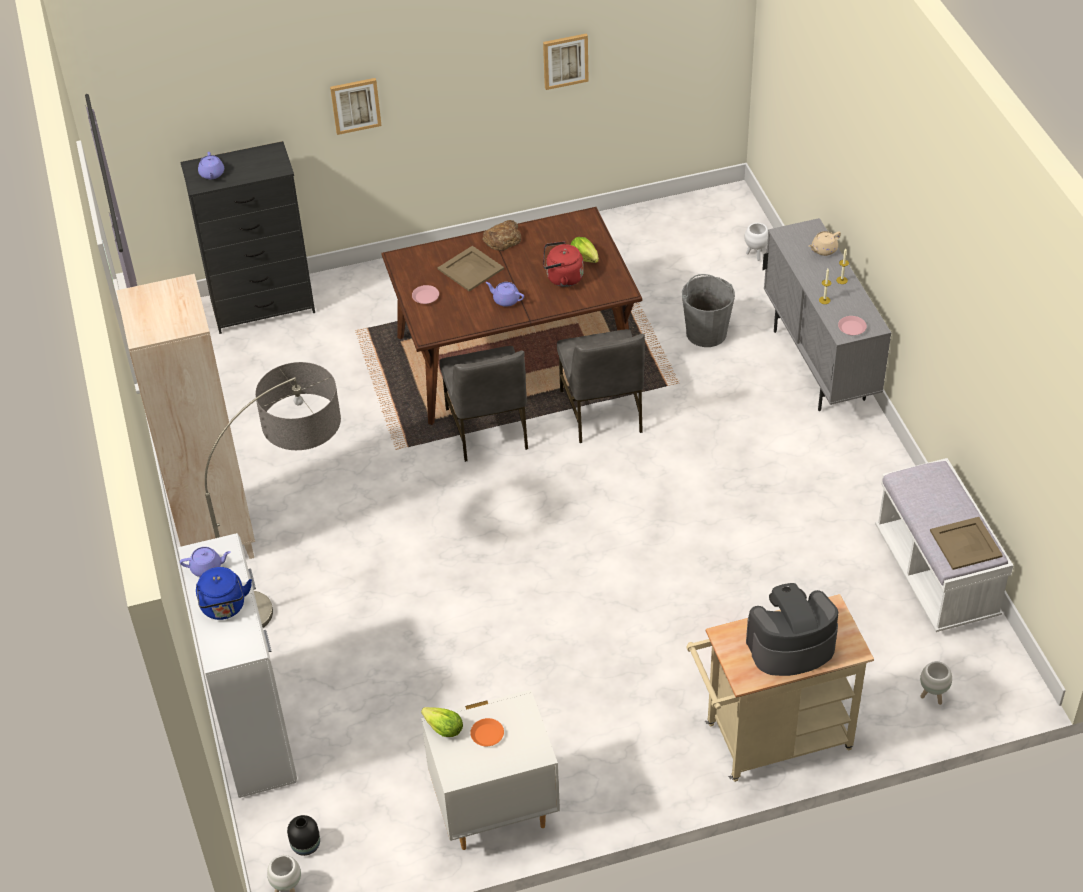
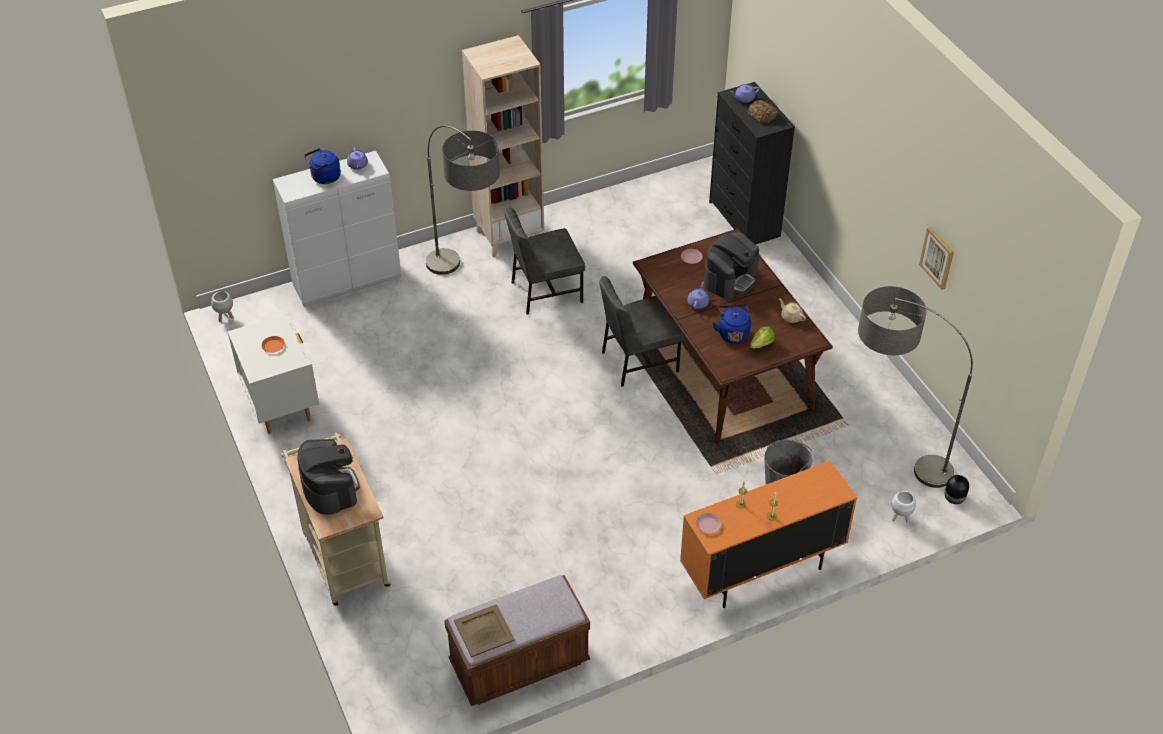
camera: 80 degrees right, 0 degrees up
(306, 845) = (258, 320): black vase -> black vase (954, 498)
(355, 105) = (835, 148): picture -> none
(443, 728) = (278, 324): lettuce -> none
(470, 269) = (730, 278): beige tray -> coffee machine
(503, 239) = (772, 293): bread -> bread (762, 114)
(562, 278) = (732, 333): red kettle -> blue kettle
(602, 412) = (671, 427): grey chair -> grey chair (545, 291)
(678, 252) = (886, 461): none -> floor lamp
(819, 365) = (761, 572): grey cabinet -> orange cabinet
(823, 250) = (811, 501): beige teapot -> beige teapot (791, 317)
(932, 696) = (389, 661): white planter -> none
(935, 575) = (519, 663): white bench -> brown bench

